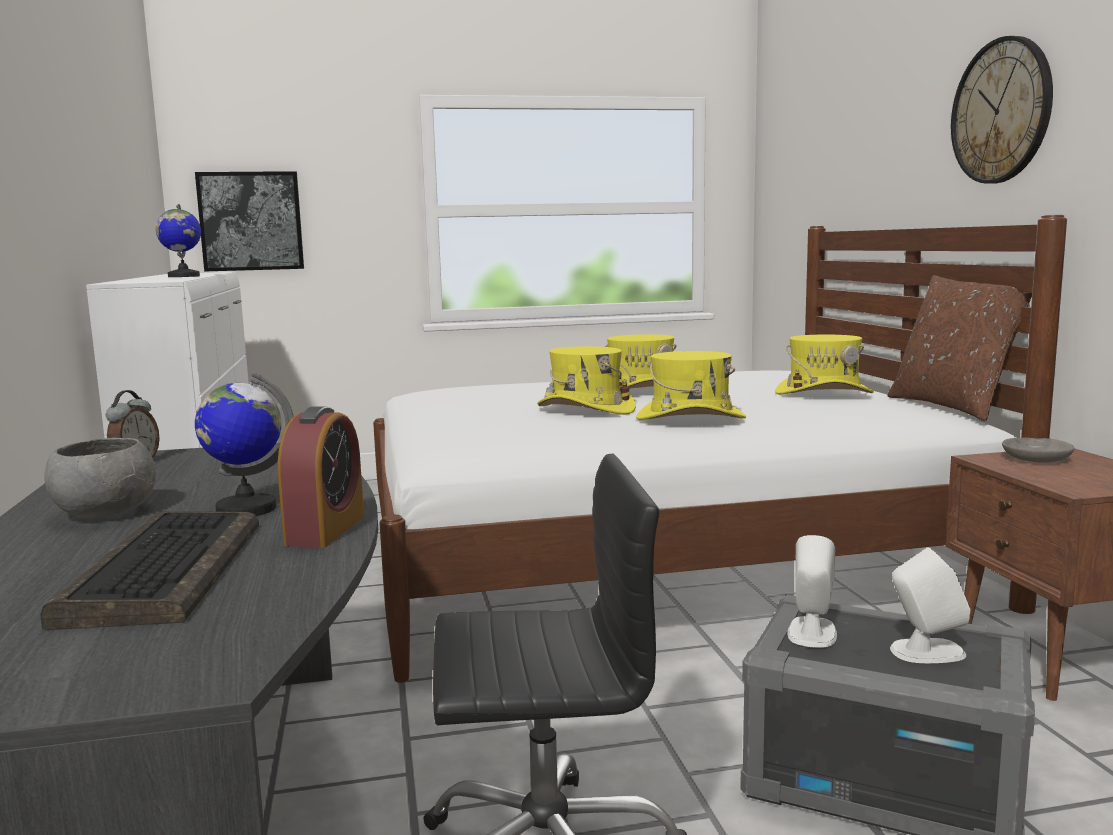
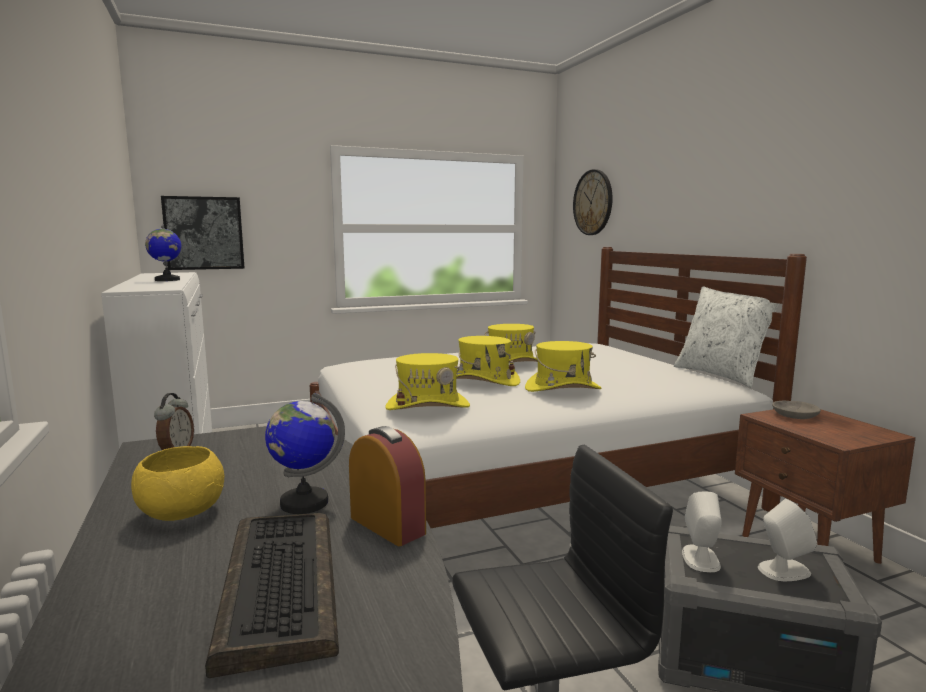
camera: 10 degrees left, 0 degrees up
(106, 512) = (182, 512): grey bowl -> yellow bowl
(325, 530) = (387, 525): alarm clock -> alarm clock turned 45 degrees counterclockwise
(823, 393) = (633, 364): yellow hat -> yellow hat (428, 406)
(953, 407) = (721, 375): brown pillow -> white pillow
(1001, 111) = (752, 182): wall clock -> wall clock (593, 202)

